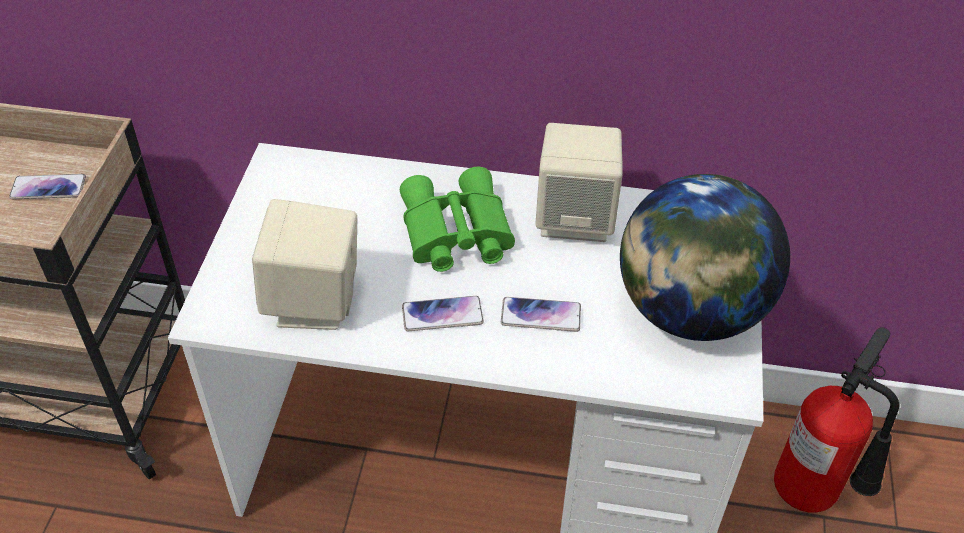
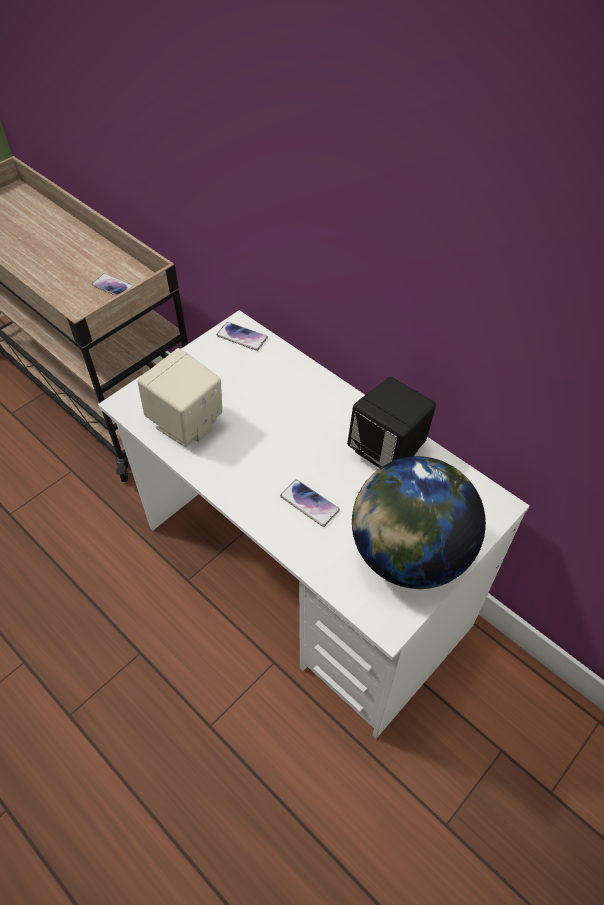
camera: 35 degrees right, 5 degrees up
(442, 315) = (251, 470): phone -> phone (242, 337)
(454, 233) = (302, 422): green binoculars -> none
(575, 218) = (387, 451): beige speaker -> black speaker
(815, 492) = (508, 730): fire extinguisher -> none

